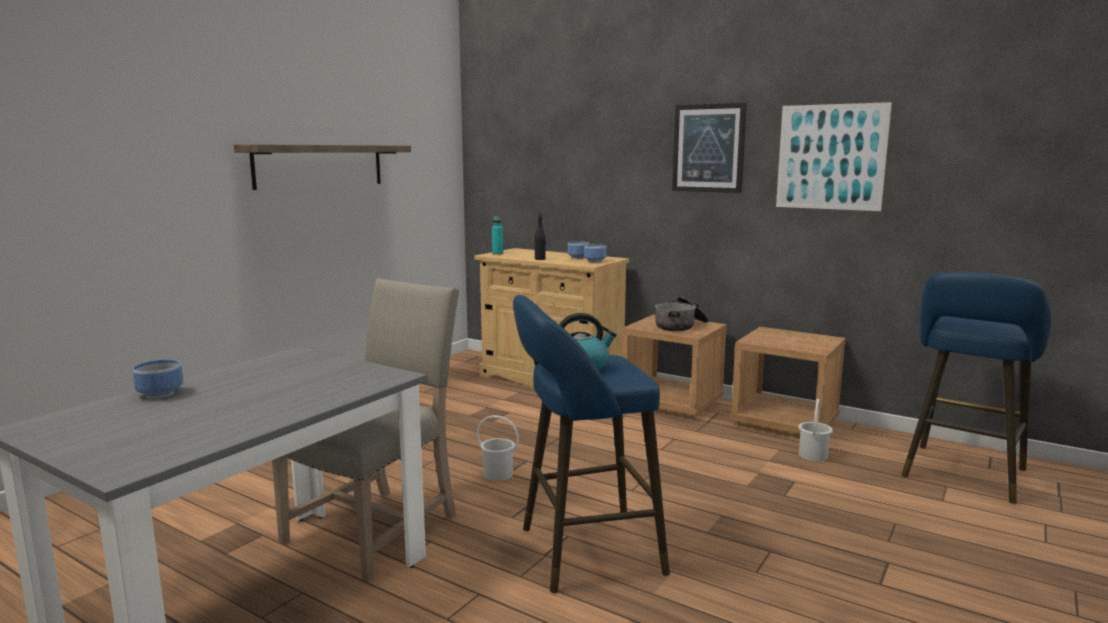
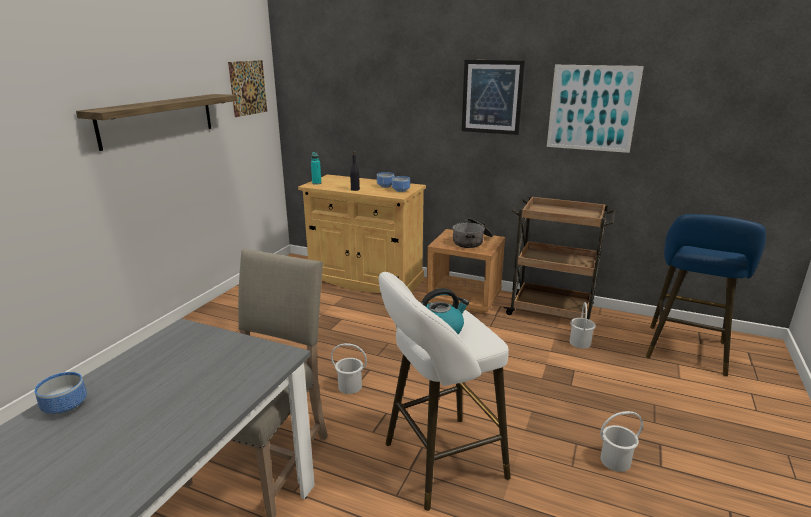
camera: 10 degrees left, 10 degrees up
(429, 144) = (248, 88): none -> picture
(582, 552) = (438, 462): blue stool -> white stool
(785, 422) = (552, 311): brown nightstand -> brown cart
(817, 572) = (615, 460): none -> white bucket

